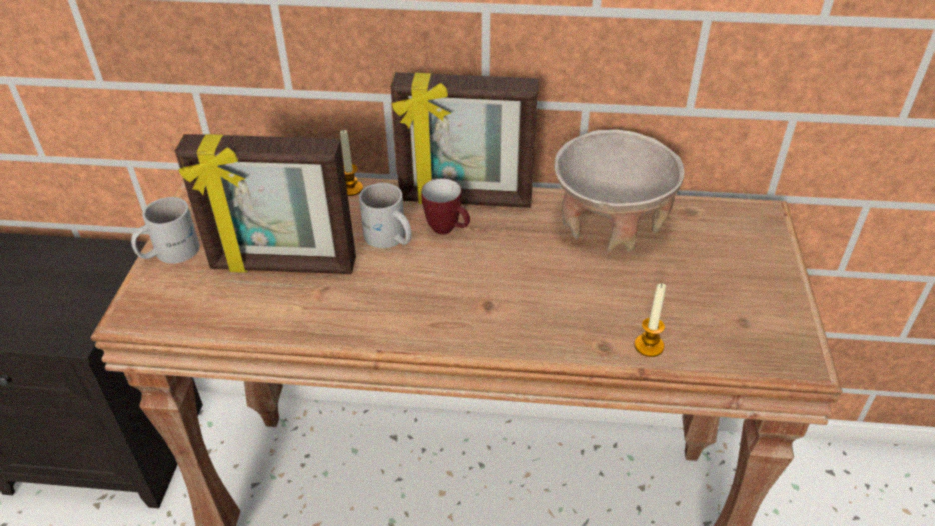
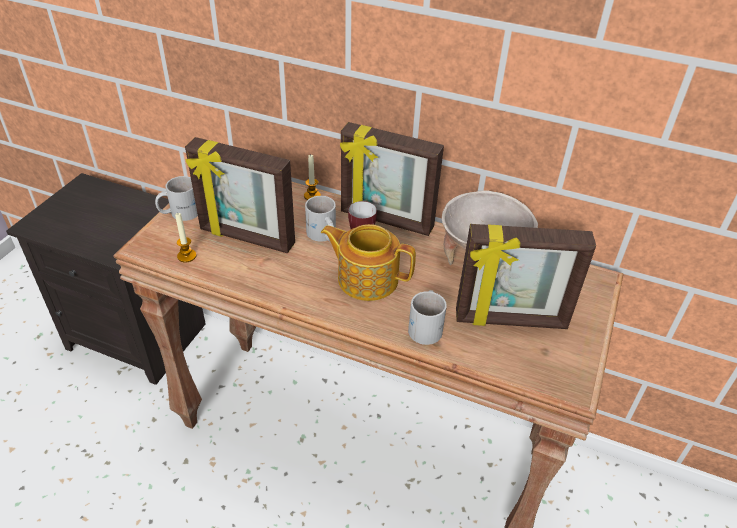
camera: 15 degrees right, 0 degrees up
(474, 283) = (366, 278): none -> teapot
(583, 327) = (427, 326): none -> white mug
(649, 346) = (467, 350): candle -> candle (187, 256)
(684, 294) = (511, 321): none -> picture frame

